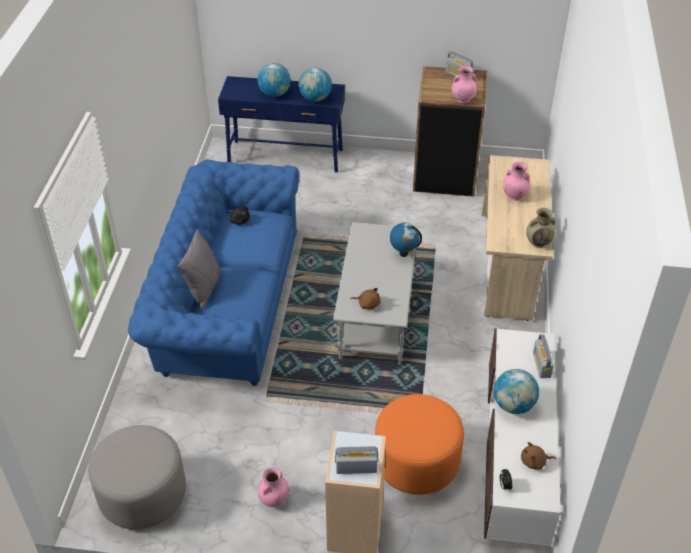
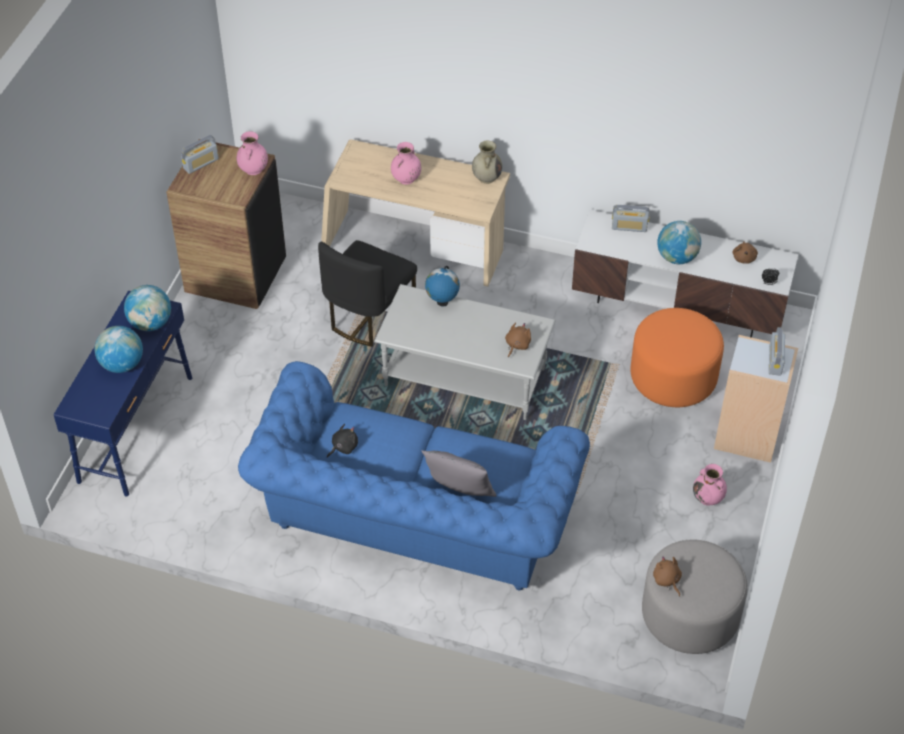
camera: 80 degrees left, 5 degrees up
(128, 435) = (667, 580): none -> brown plush toy
(425, 250) = (368, 316): none -> black chair

